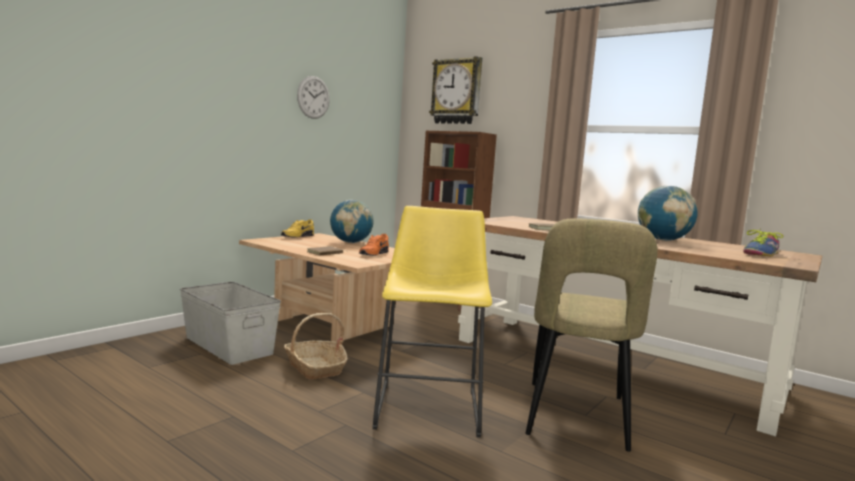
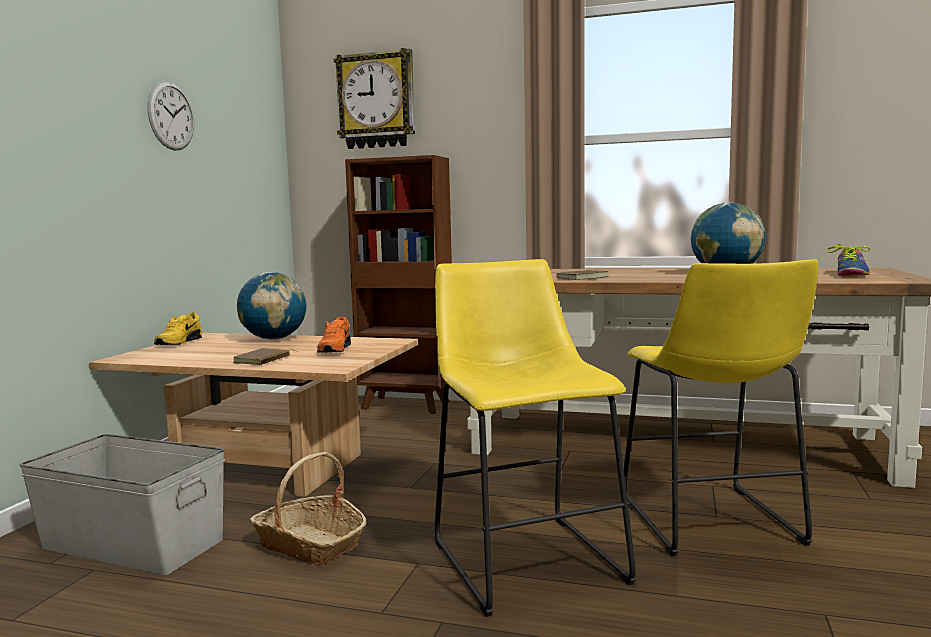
camera: 20 degrees left, 0 degrees up
(575, 418) = (711, 524): beige chair -> yellow stool

